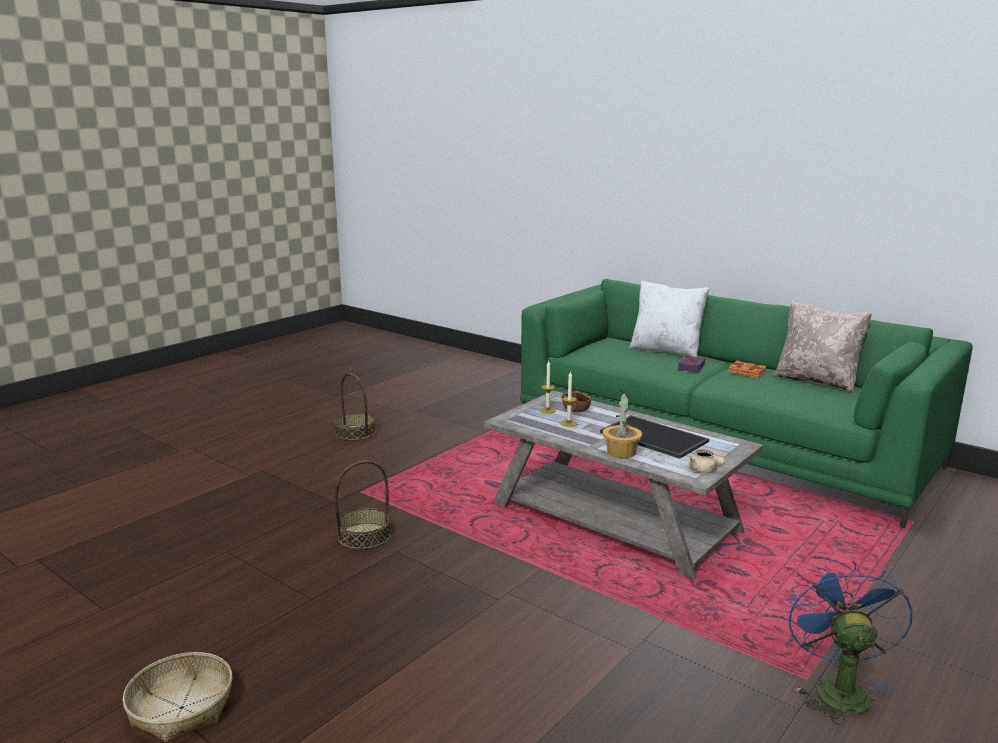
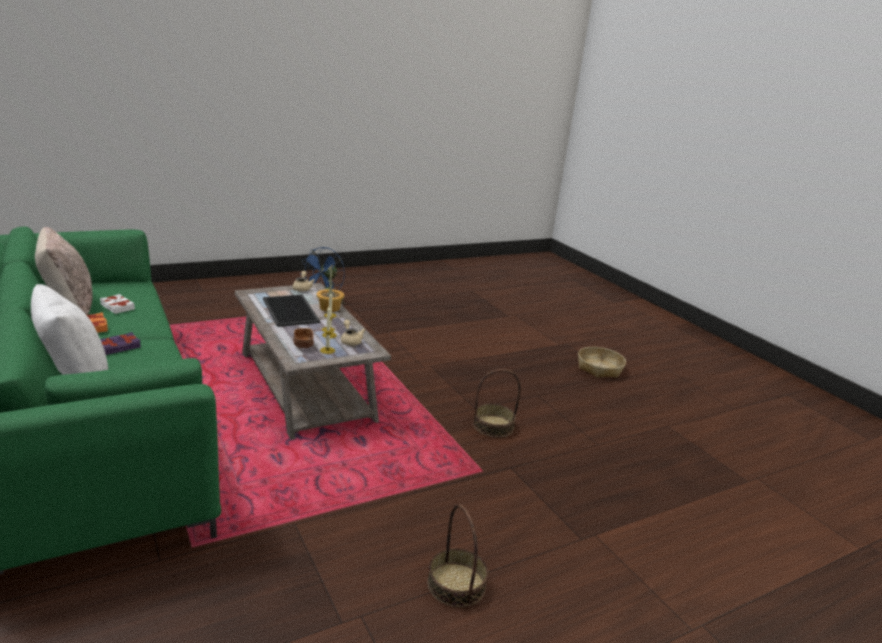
camera: 160 degrees left, 5 degrees up
(540, 423) = (350, 341): none -> beige teapot
(779, 387) = (117, 307): none -> white book

